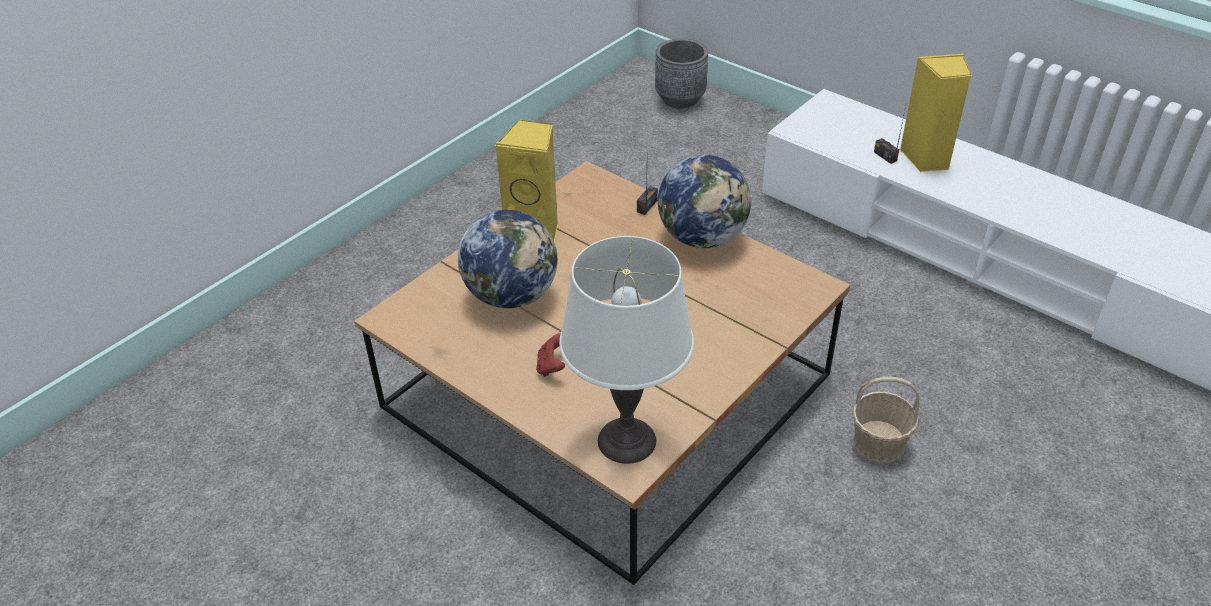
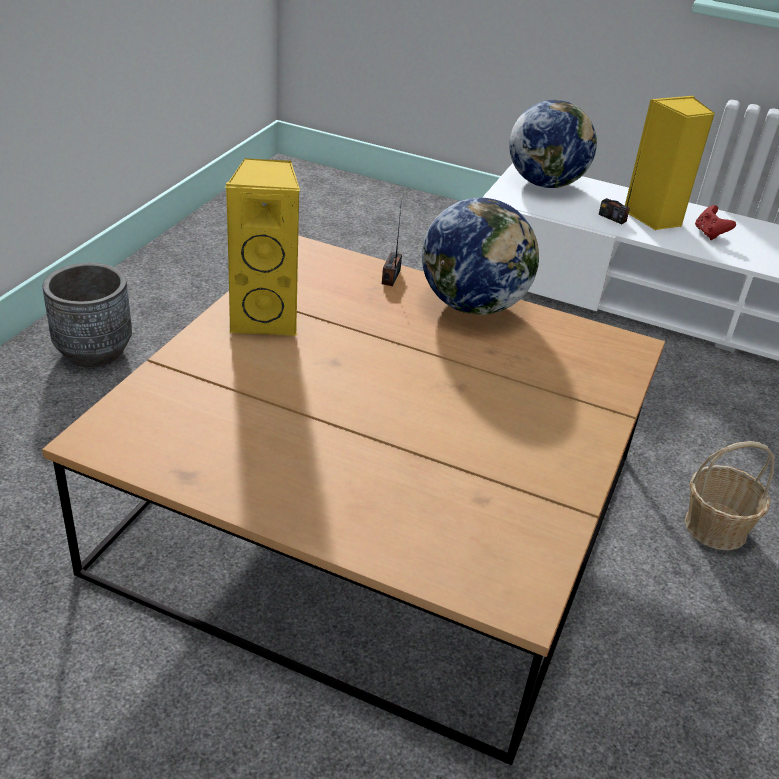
camera: 20 degrees left, 5 degrees down
(512, 295) = (262, 392): globe -> globe (545, 183)
(552, 366) = (354, 476): red game controller -> red game controller (709, 234)
(627, 441) = (499, 561): white table lamp -> none
(680, 99) = (340, 191): grey planter -> grey planter (94, 351)

